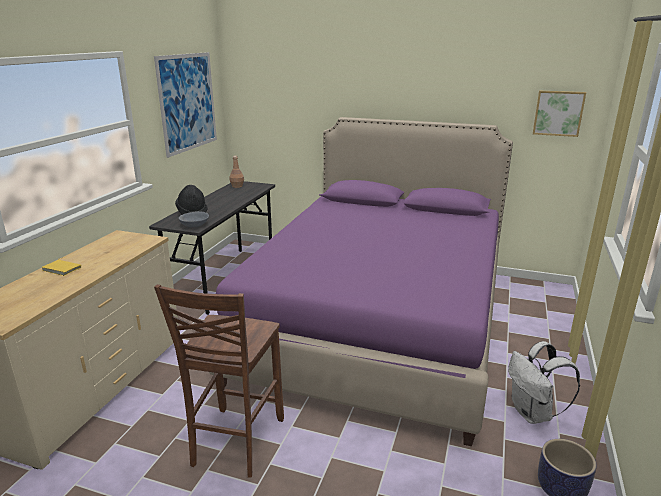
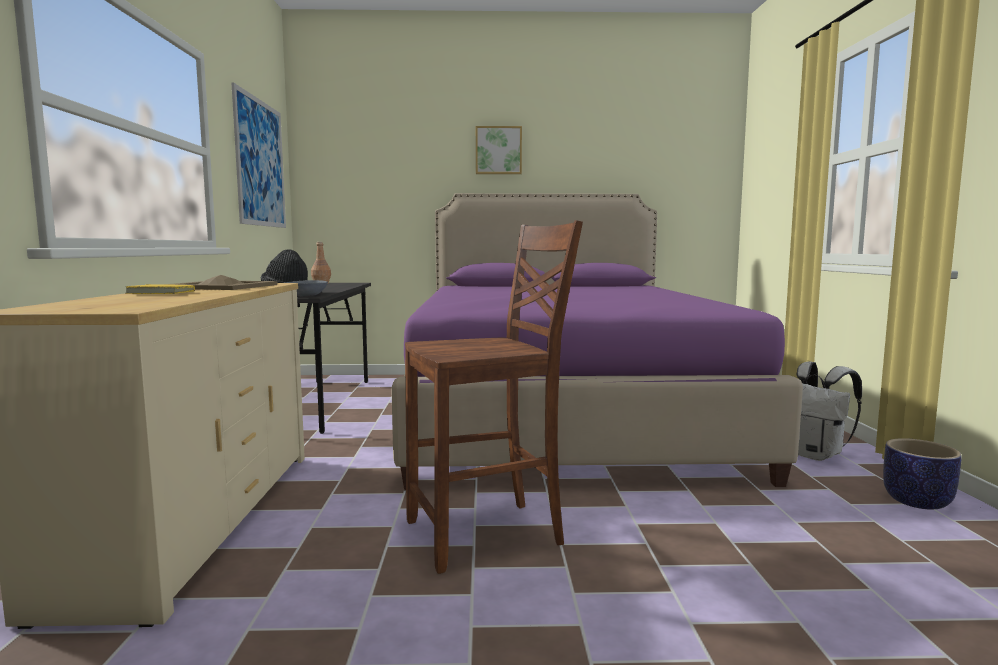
camera: 20 degrees left, 15 degrees down
(111, 249) = (221, 286): none -> beige tray
(235, 442) = (488, 534): brown chair -> brown chair turned 105 degrees counterclockwise
(558, 113) = (695, 180): picture -> picture (498, 150)

